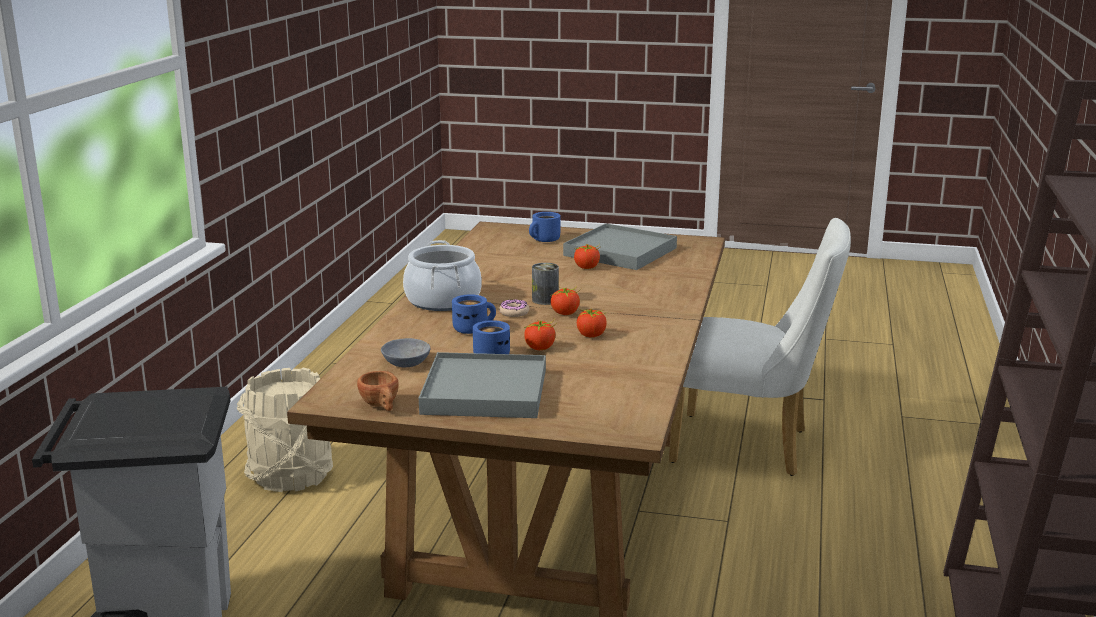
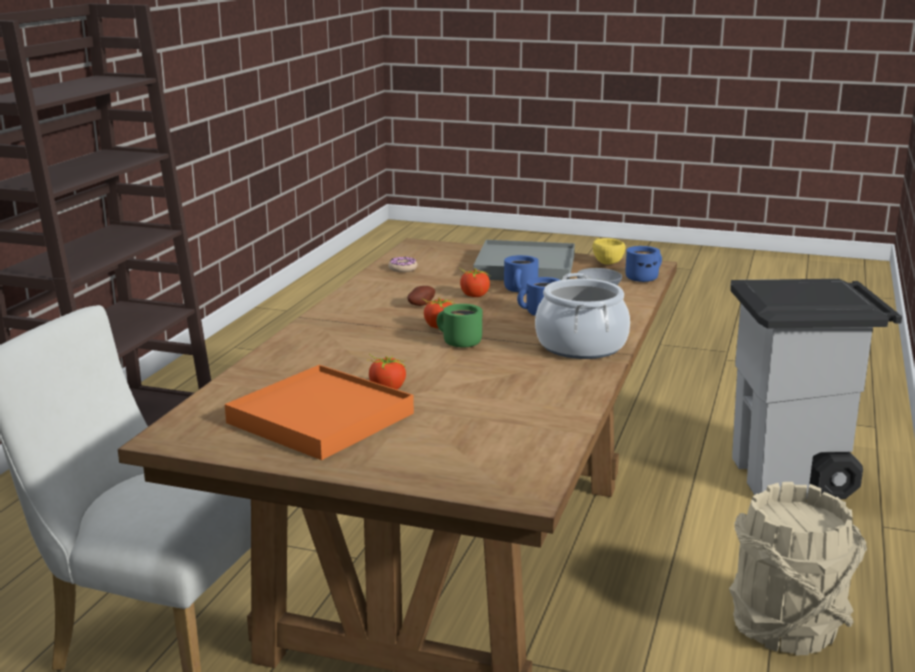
camera: 175 degrees left, 0 degrees up
(381, 406) = (605, 262): brown cup -> yellow cup
(514, 312) = (496, 329): donut -> donut (403, 269)
(545, 240) = (433, 450): blue mug -> blue mug (642, 278)
(545, 300) = (458, 343): can -> green mug
(591, 335) = (420, 304): tomato -> potato
(620, 252) = (320, 418): grey tray -> orange tray

